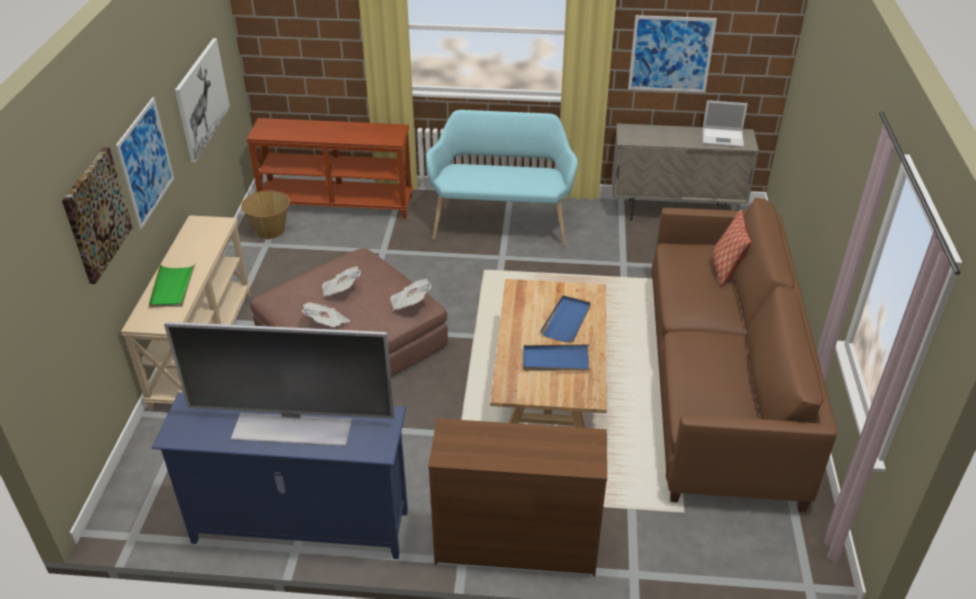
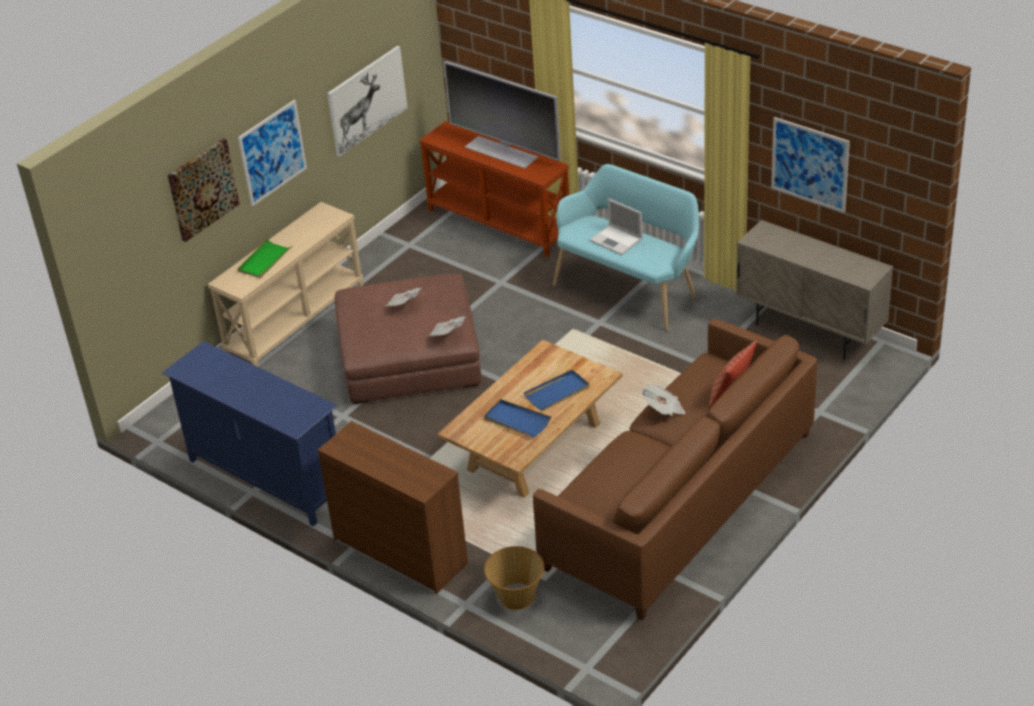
camera: 35 degrees right, 0 degrees up
(270, 231) = (422, 232): basket -> basket (516, 597)
(292, 427) = (254, 391): television -> television (502, 151)
(327, 324) = (371, 329): newspaper -> newspaper (663, 409)
(723, 137) = (850, 266): laptop -> laptop (616, 240)

